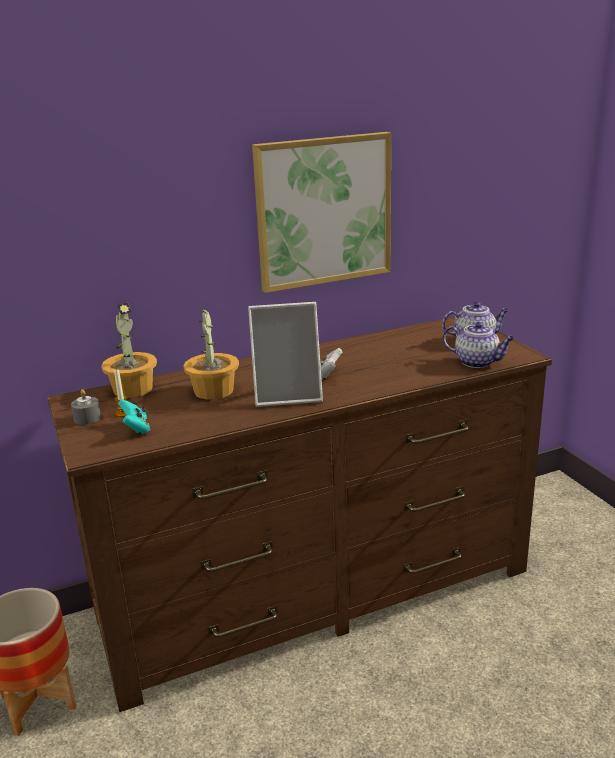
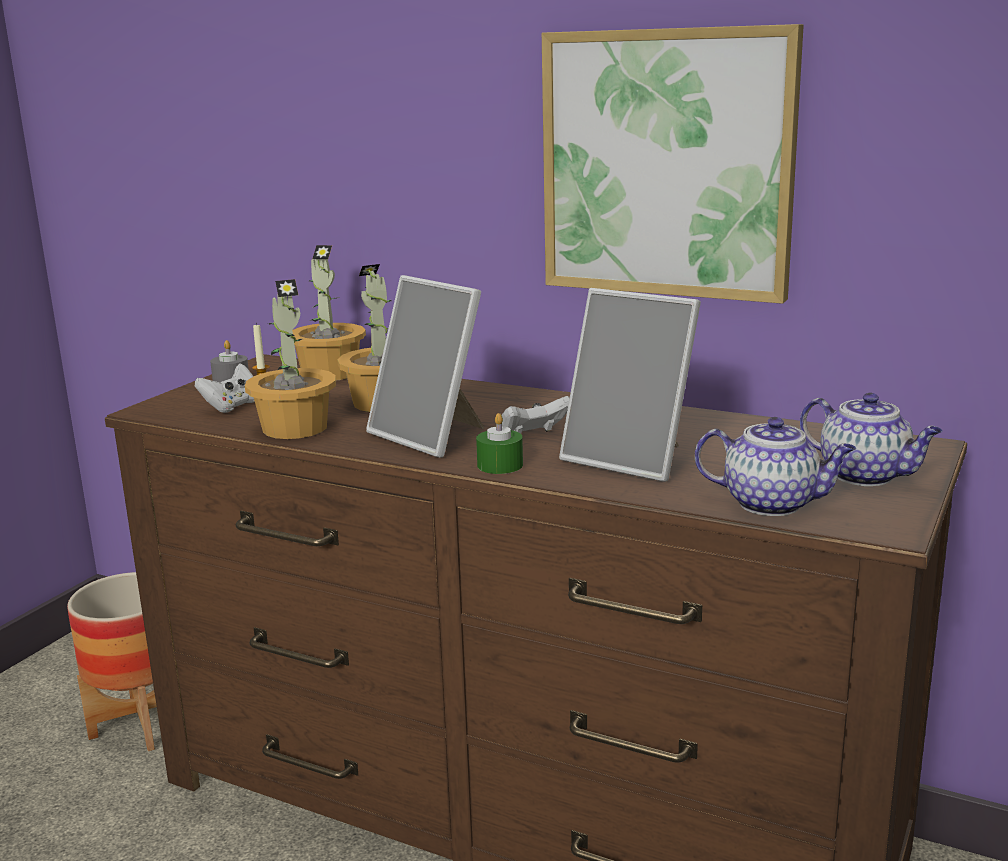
camera: 50 degrees right, 5 degrees down
(136, 428) = (232, 406): turquoise game controller -> white game controller
(209, 422) = (295, 427): none -> potted plant
(354, 393) = (500, 465): none -> green candle
(392, 367) = (632, 459): none -> picture frame
(477, 362) = (772, 504): teapot -> teapot turned 60 degrees counterclockwise

